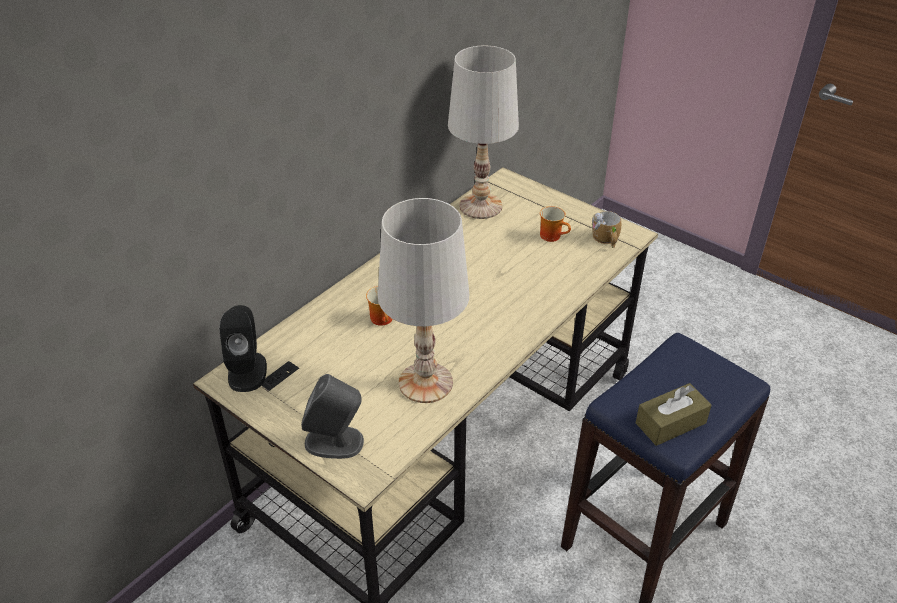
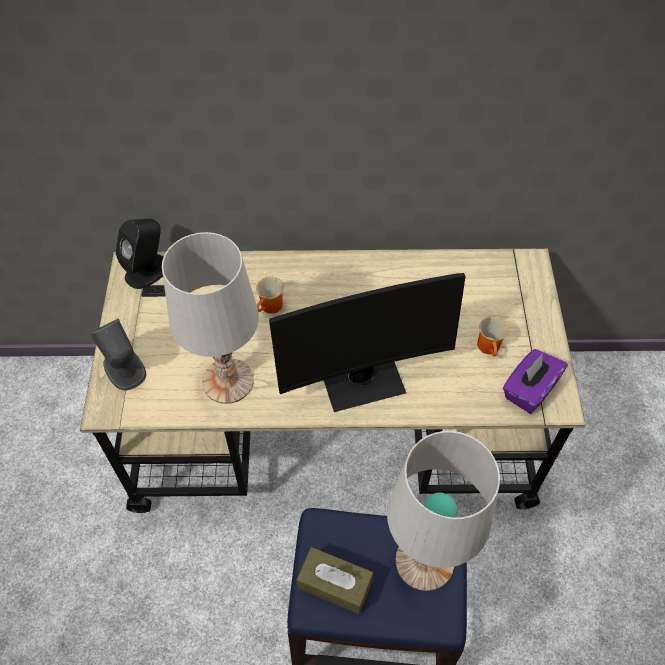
camera: 50 degrees right, 15 degrees up
(480, 206) = (473, 271): white table lamp -> white table lamp (423, 561)
(509, 309) = (361, 378): none -> monitor
(606, 239) = (529, 390): mug -> purple tissue box

